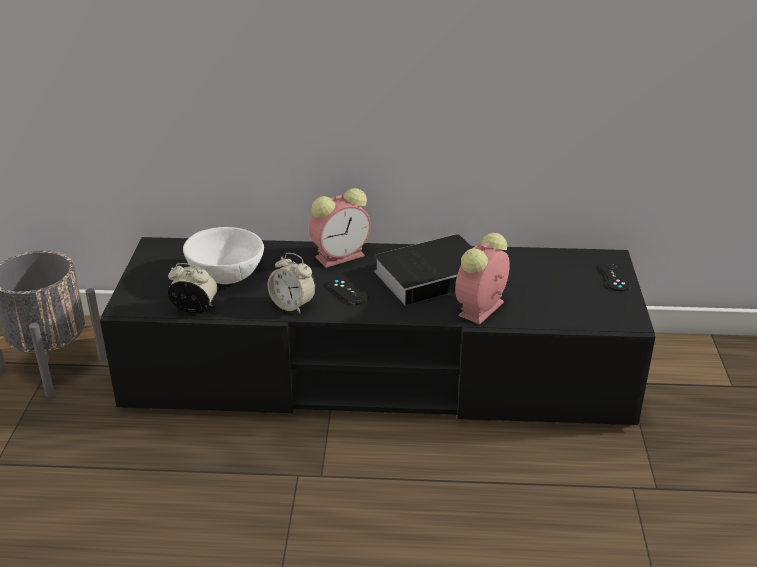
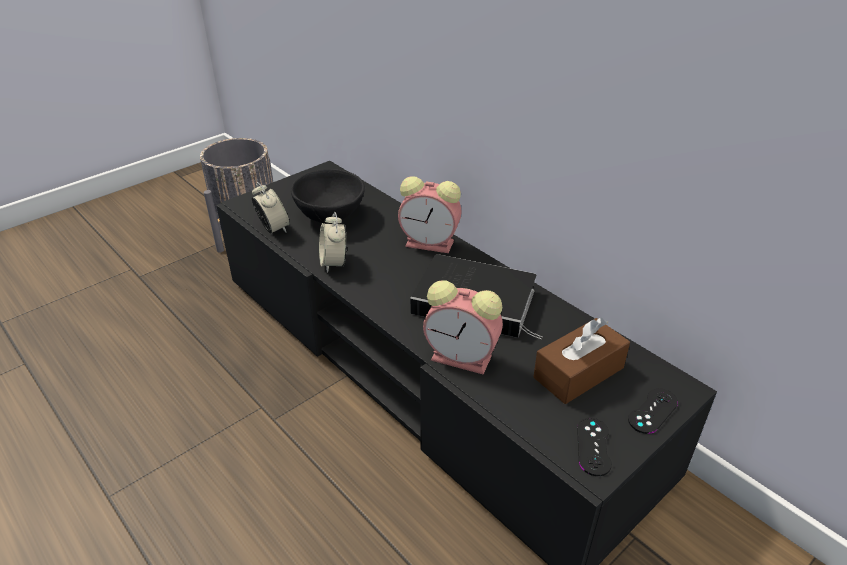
camera: 45 degrees right, 5 degrees up
(227, 275) = (331, 215): white bowl -> black bowl
(348, 291) = (388, 275): black game controller -> black game controller (593, 446)
(480, 310) = (464, 358): alarm clock -> alarm clock turned 150 degrees counterclockwise
(553, 280) = (578, 372): none -> brown tissue box

